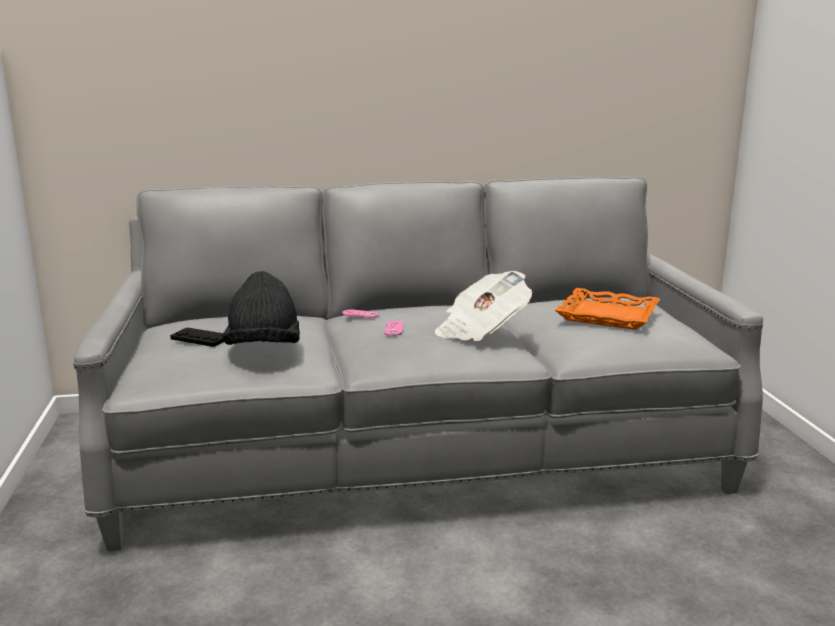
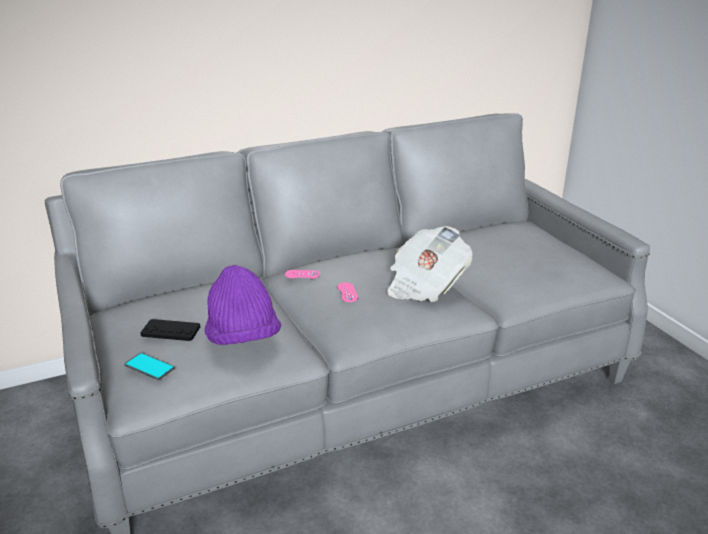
camera: 15 degrees left, 10 degrees up
(162, 360) = (149, 367): none -> phone
(264, 349) = (243, 338): black hat -> purple hat
(607, 316) = (517, 251): orange tray -> none

